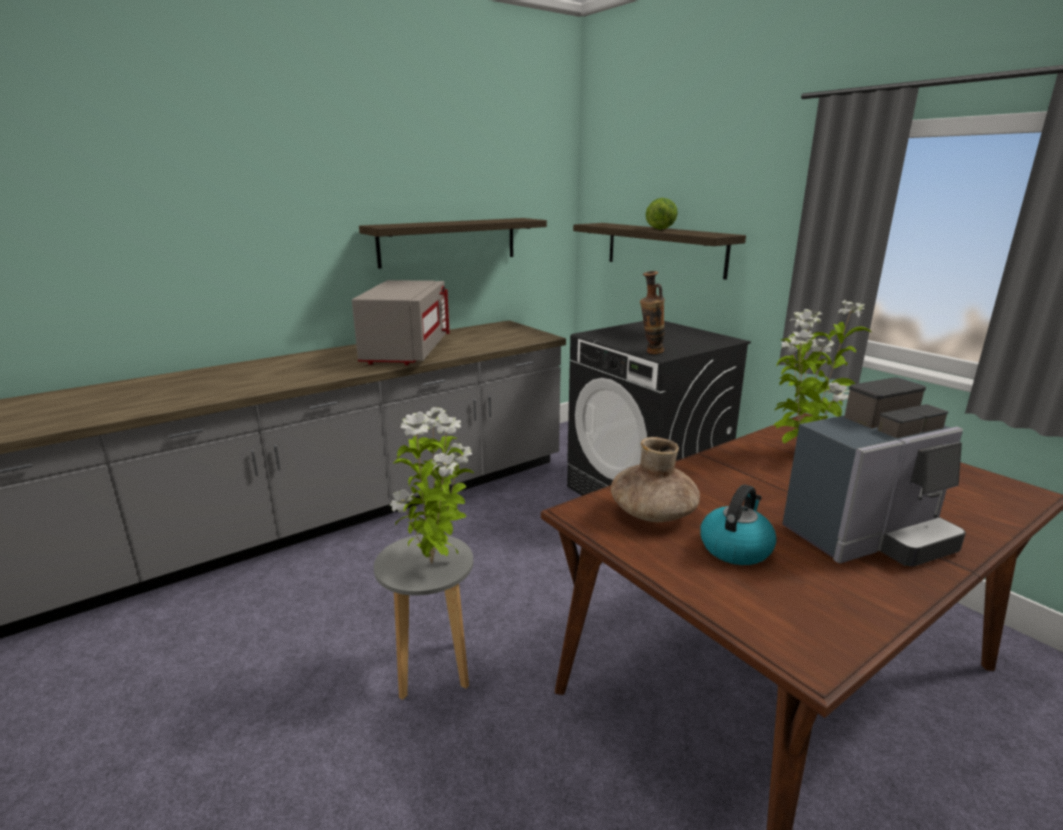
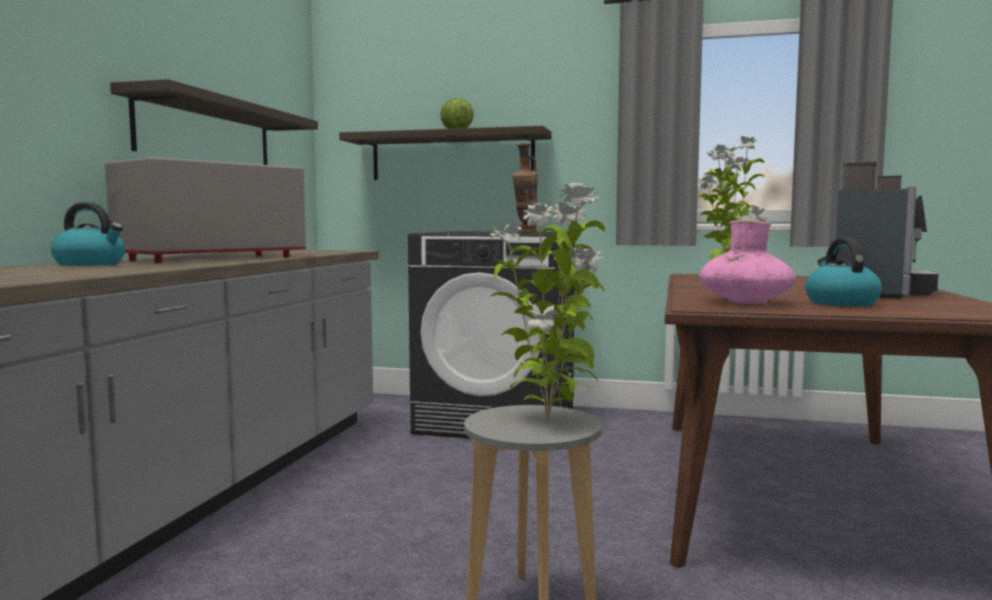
camera: 40 degrees left, 15 degrees down
(322, 357) = (91, 264): none -> kettle
(405, 352) = (213, 258): grey microwave -> grey microwave turned 105 degrees counterclockwise
(653, 513) = (745, 302): brown vase -> pink vase

